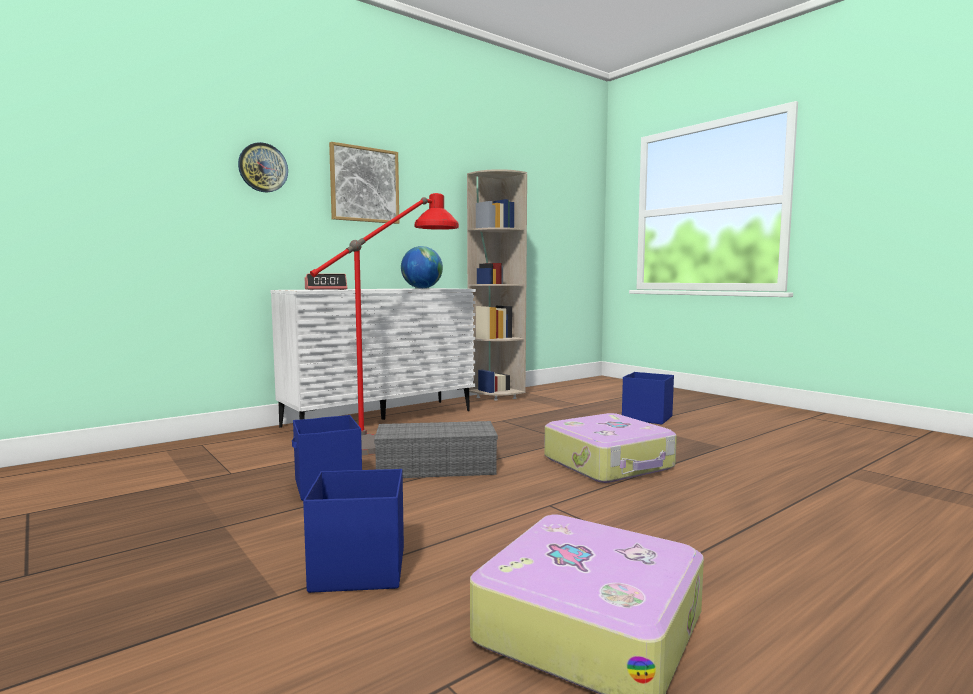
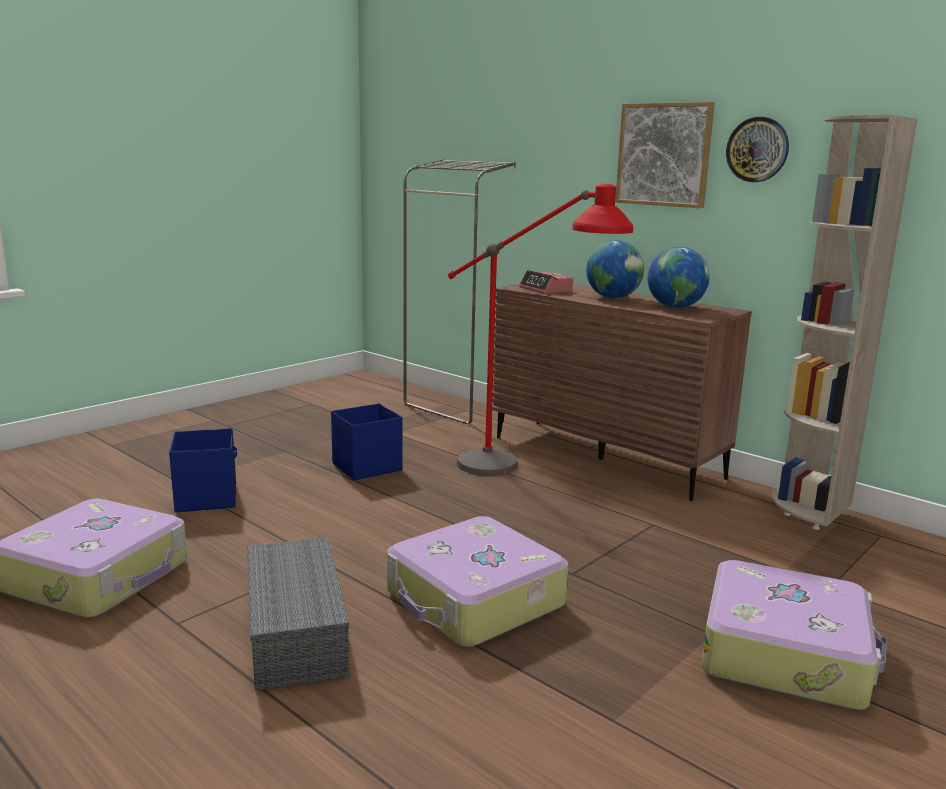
camera: 80 degrees right, 10 degrees up
(189, 448) = (454, 409): none -> grey clothes rack
(263, 167) = (556, 146): wall clock -> wall clock (757, 149)
(377, 289) = (613, 298): none -> globe
(381, 419) = (604, 458): white dresser -> brown dresser
(438, 466) = (431, 502): grey storage box -> grey storage box (298, 633)
(646, 418) = (786, 653): blue storage box -> suitcase

